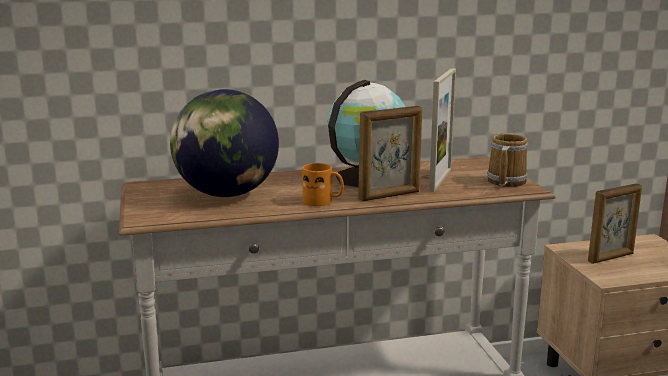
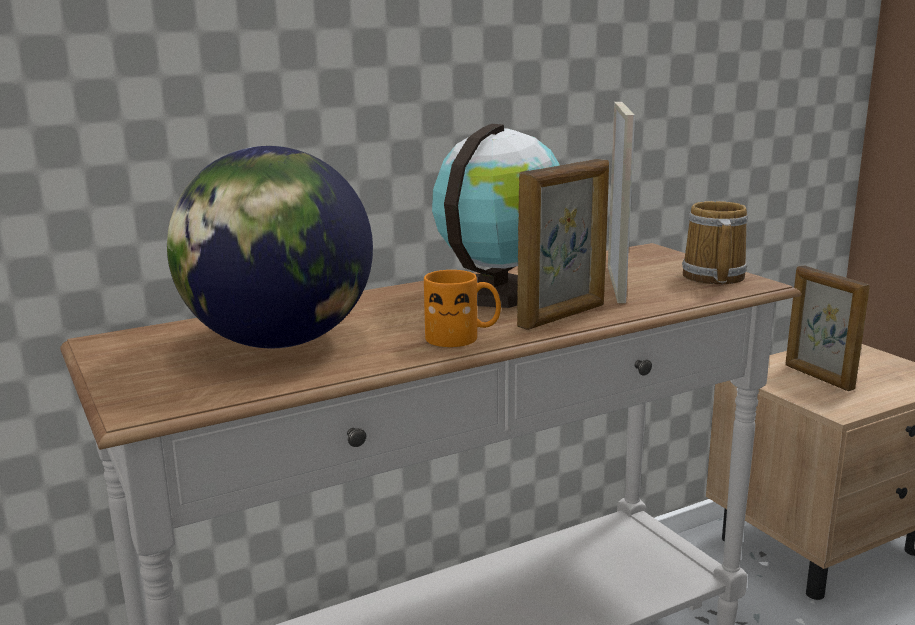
camera: 15 degrees left, 0 degrees up
(611, 258) = (818, 377): picture frame -> picture frame turned 105 degrees clockwise

